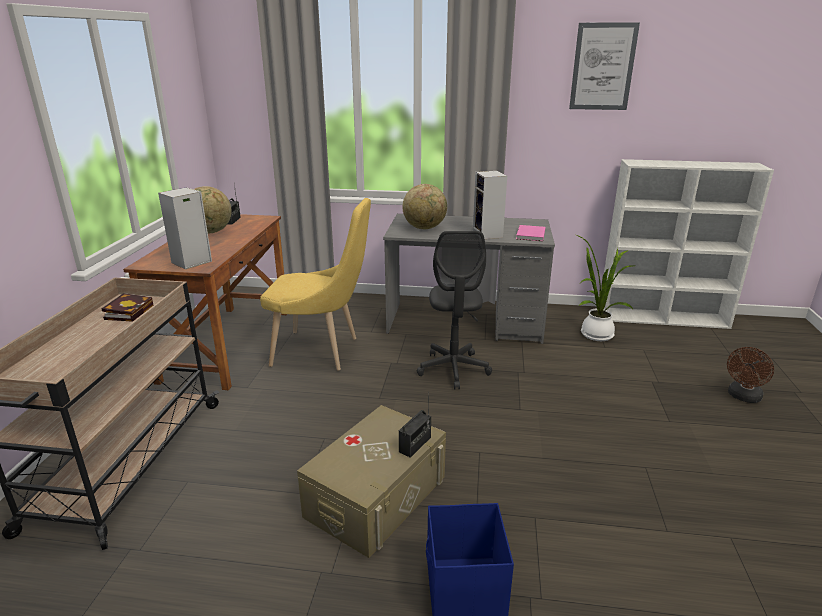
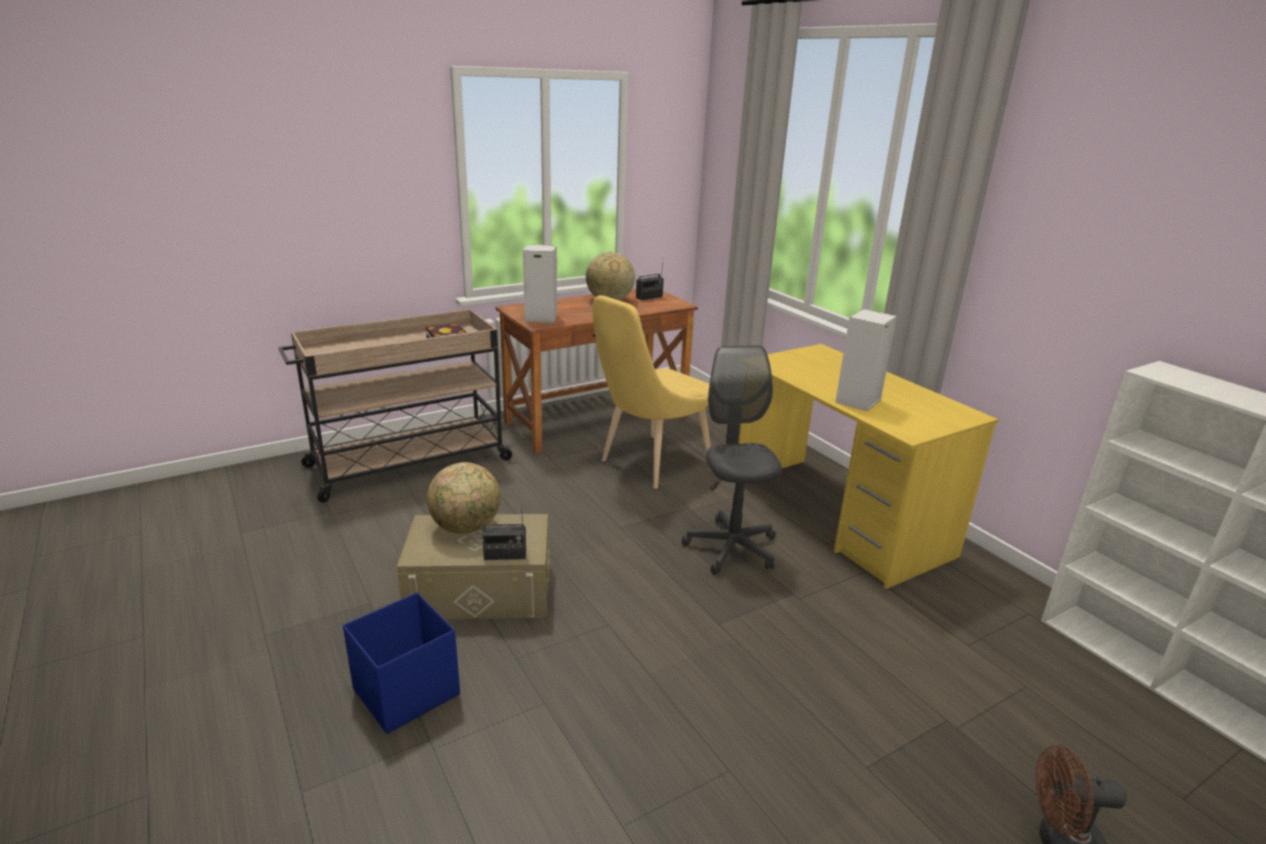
camera: 50 degrees right, 0 degrees up
(321, 352) = (650, 464): yellow chair -> yellow chair turned 75 degrees clockwise
(424, 228) = (807, 367): globe -> globe (466, 528)
(453, 369) = (731, 548): grey office chair -> grey office chair turned 120 degrees clockwise
(465, 323) = (838, 517): grey desk -> yellow desk
(530, 235) = (910, 423): pink book -> none
(594, 334) = (988, 624): potted plant -> none
(603, 67) = (1158, 190): picture -> none

